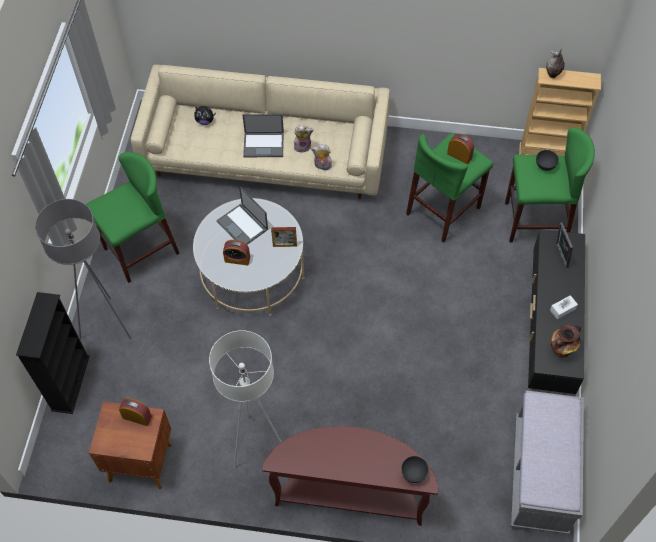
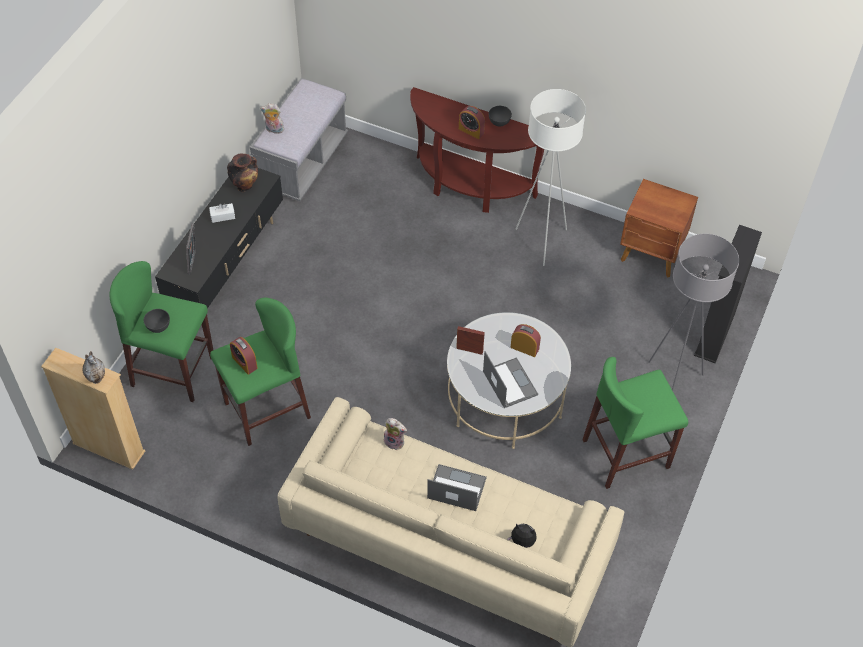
camera: 165 degrees left, 5 degrees down
(137, 417) = (651, 212): alarm clock -> alarm clock (471, 131)
(303, 146) = (409, 474): plush toy -> plush toy (274, 130)
(413, 473) = (426, 102): grey bowl -> grey bowl (499, 122)

